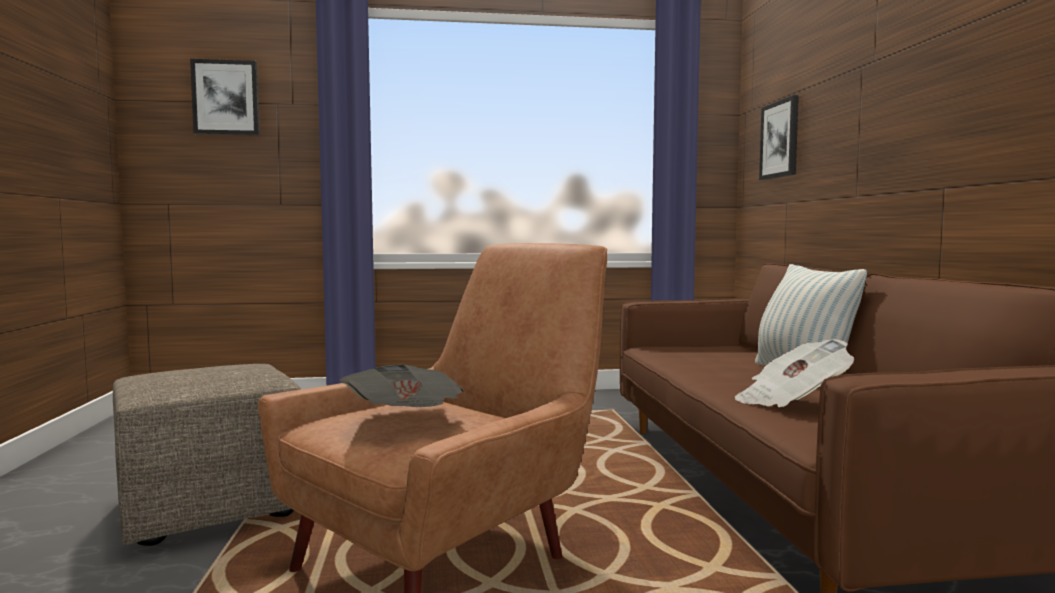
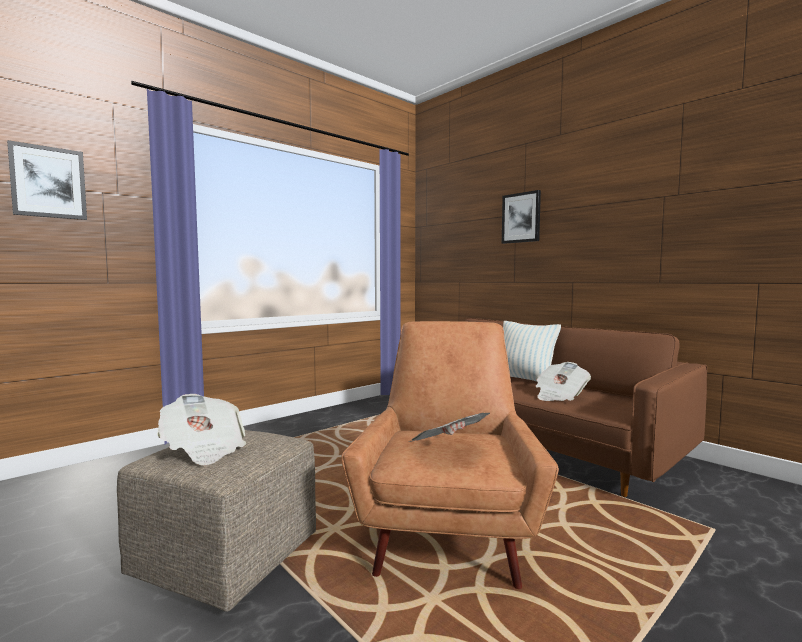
camera: 35 degrees left, 0 degrees up
(186, 373) = (204, 449): none -> newspaper
(780, 139) = (454, 246): picture -> picture (521, 218)

